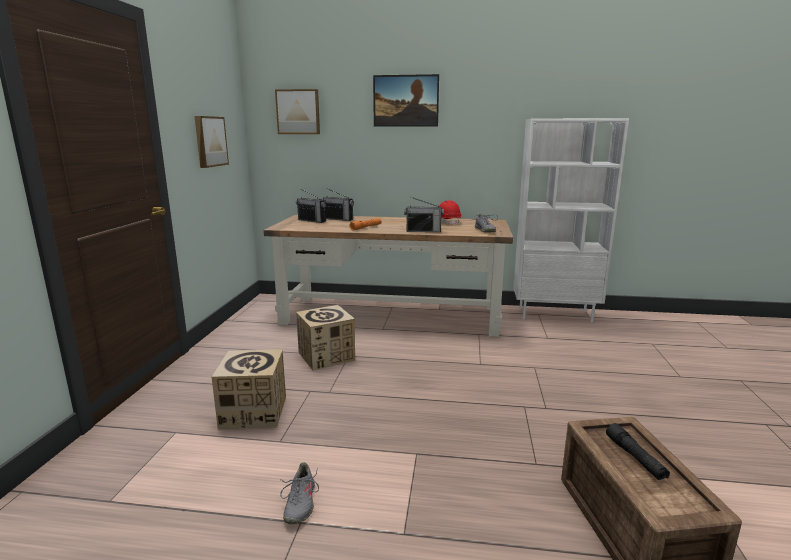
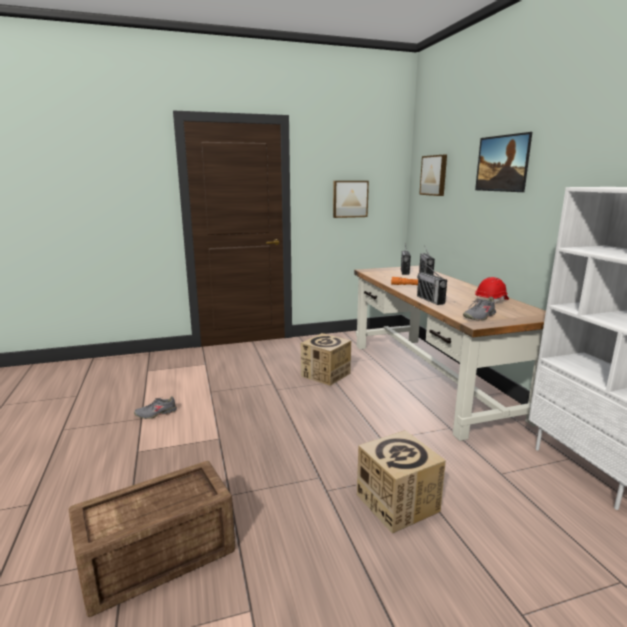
camera: 65 degrees right, 0 degrees up
(253, 412) = (236, 375): cardboard box -> cardboard box (397, 503)
(635, 458) = (163, 499): black flashlight -> none

